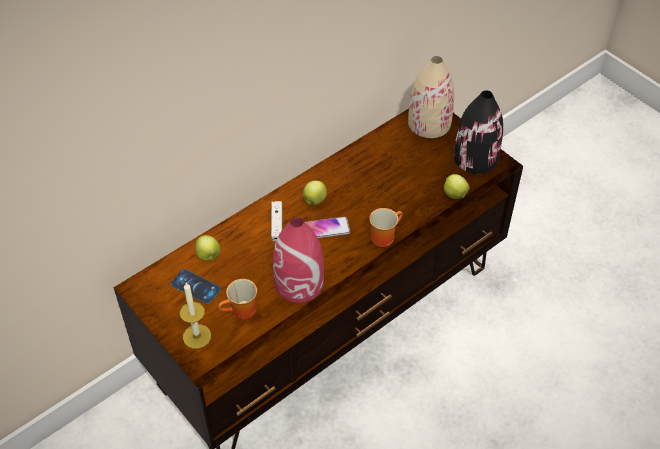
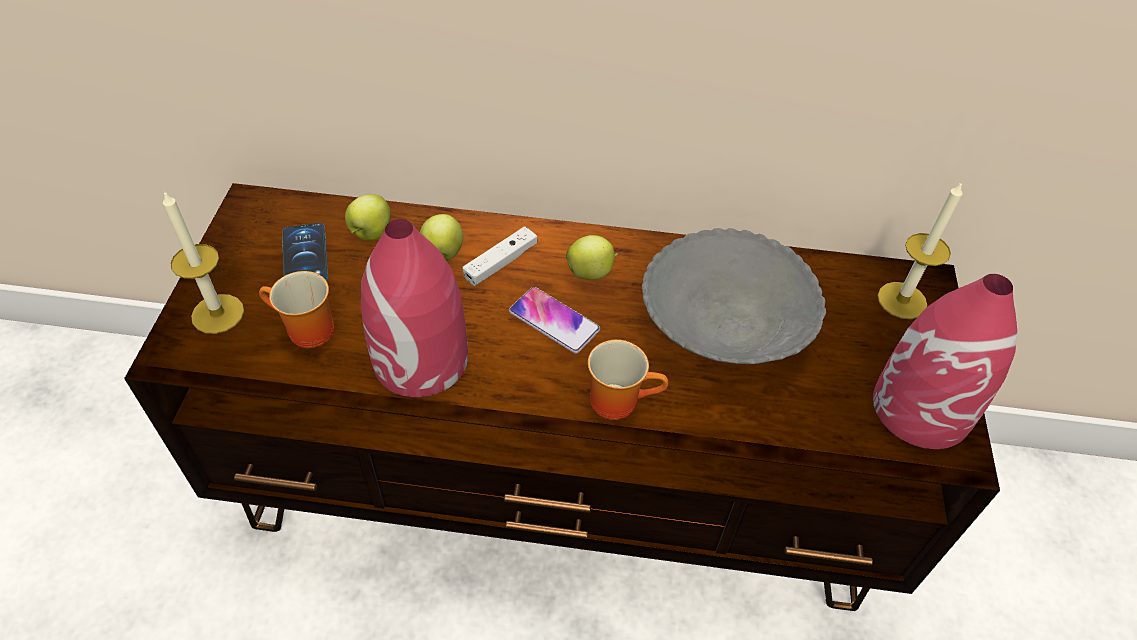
camera: 45 degrees right, 0 degrees up
(384, 180) = (724, 325): none -> grey bowl
(429, 123) = (902, 300): beige vase -> candle
(454, 194) = (811, 433): apple -> apple (442, 253)
(475, 157) = (922, 407): black vase -> red vase

